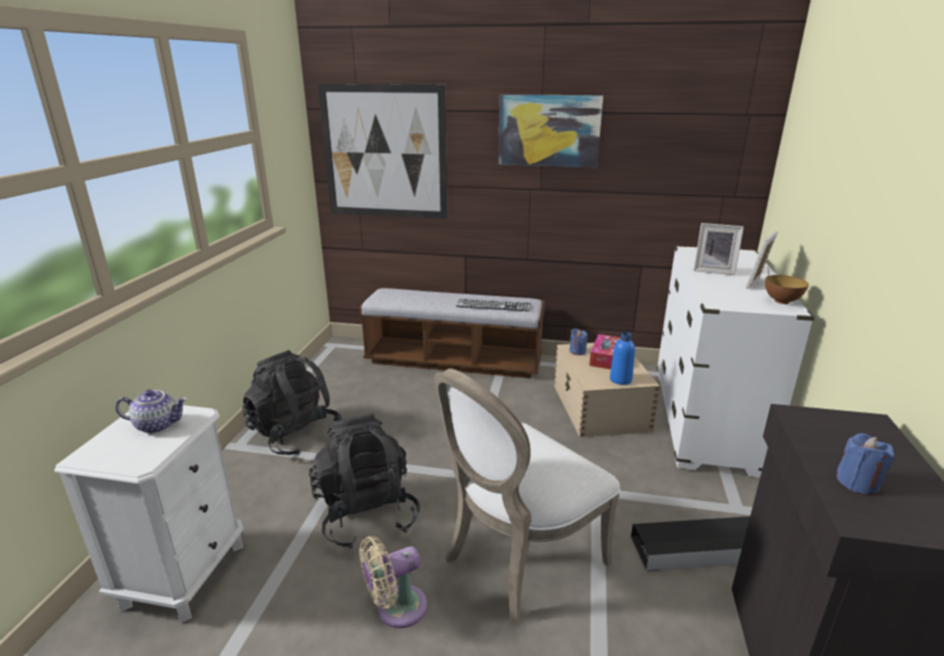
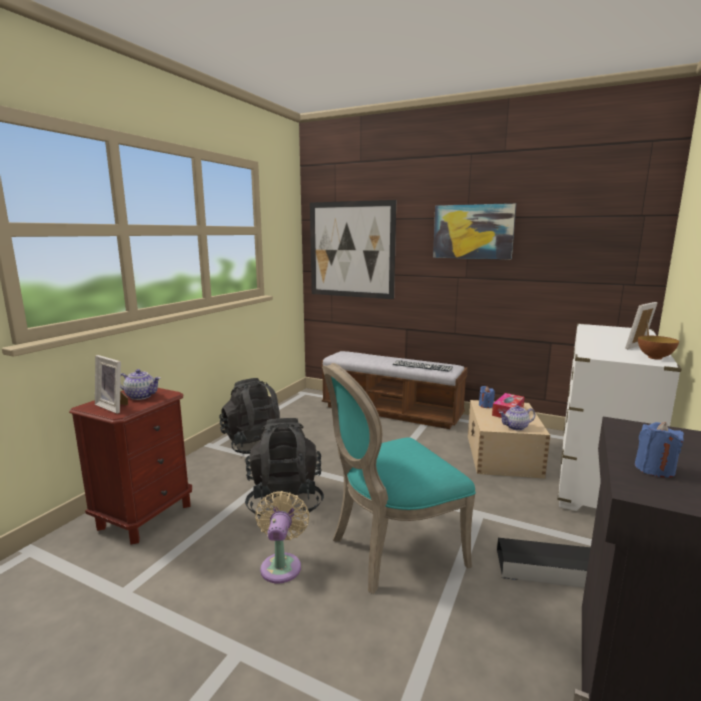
camera: 15 degrees right, 10 degrees down
(184, 574) = (145, 516): white nightstand -> brown nightstand
(396, 608) = (281, 565): beige fan -> beige fan turned 105 degrees clockwise
(518, 560) = (391, 550): white chair -> turquoise chair
(620, 379) = (515, 427): blue bottle -> teapot
(713, 270) = (602, 338): picture frame -> picture frame (114, 406)

